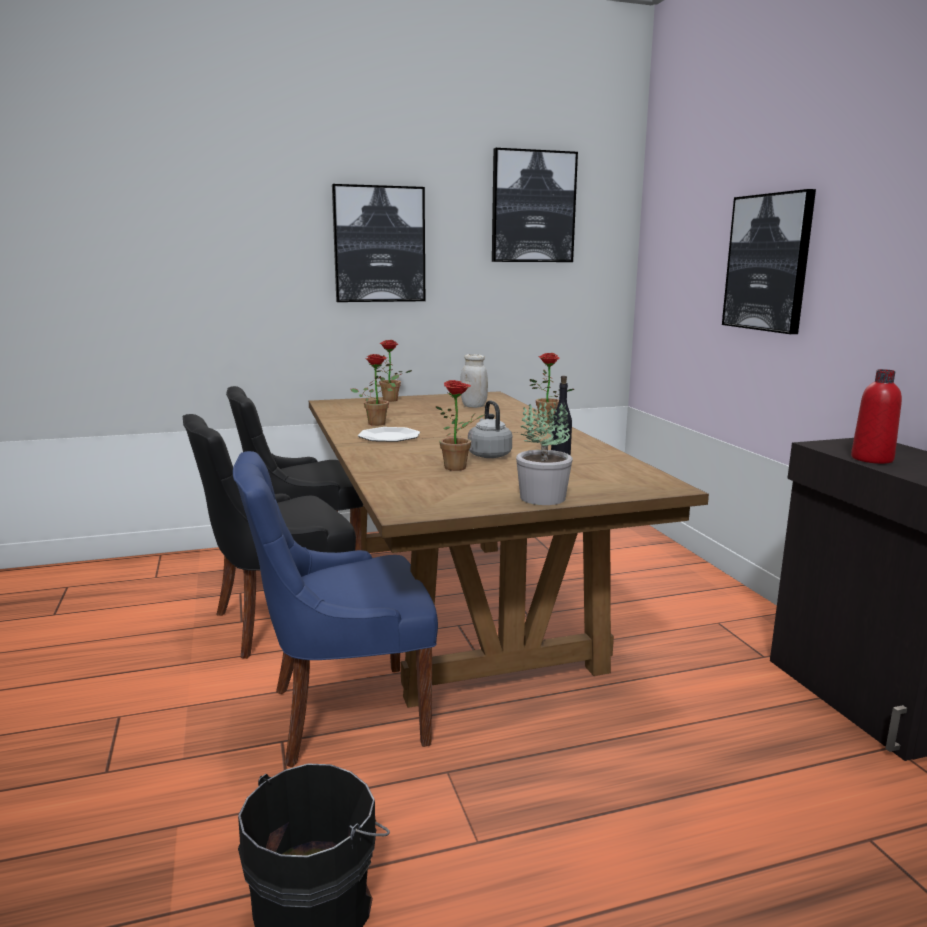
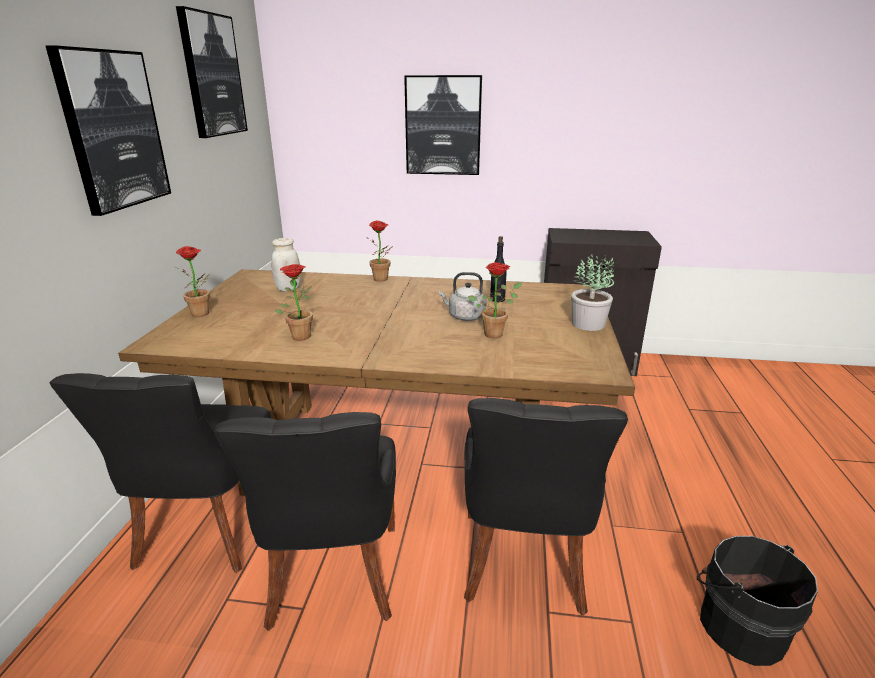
camera: 65 degrees left, 10 degrees up
(343, 715) = (524, 563): blue chair -> black chair
(389, 437) = (363, 340): plate -> none
(872, 459) = (596, 240): red bottle -> none

